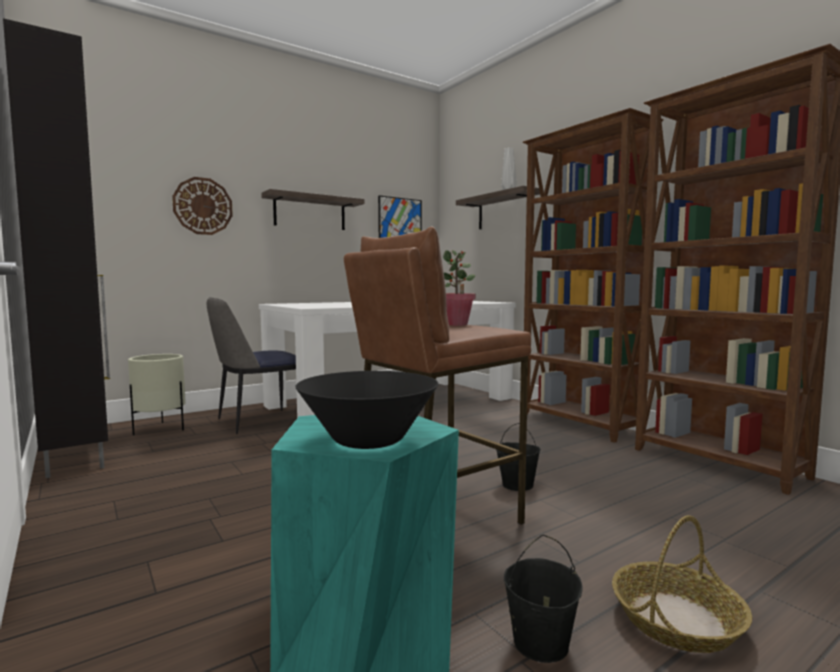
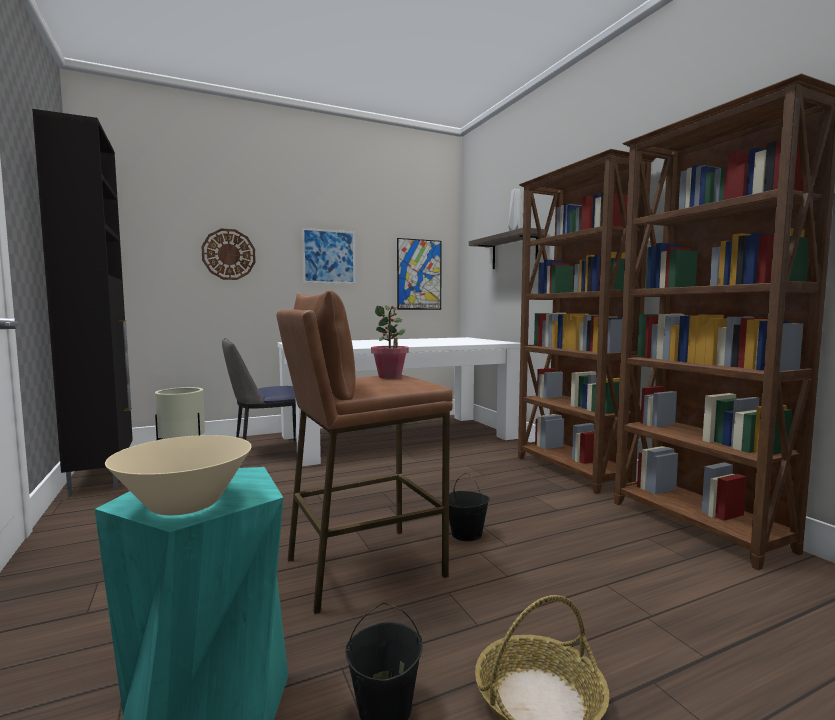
camera: 10 degrees right, 0 degrees up
(310, 212) = (329, 256): shelf -> picture
(369, 440) = (185, 505): black bowl -> beige bowl

